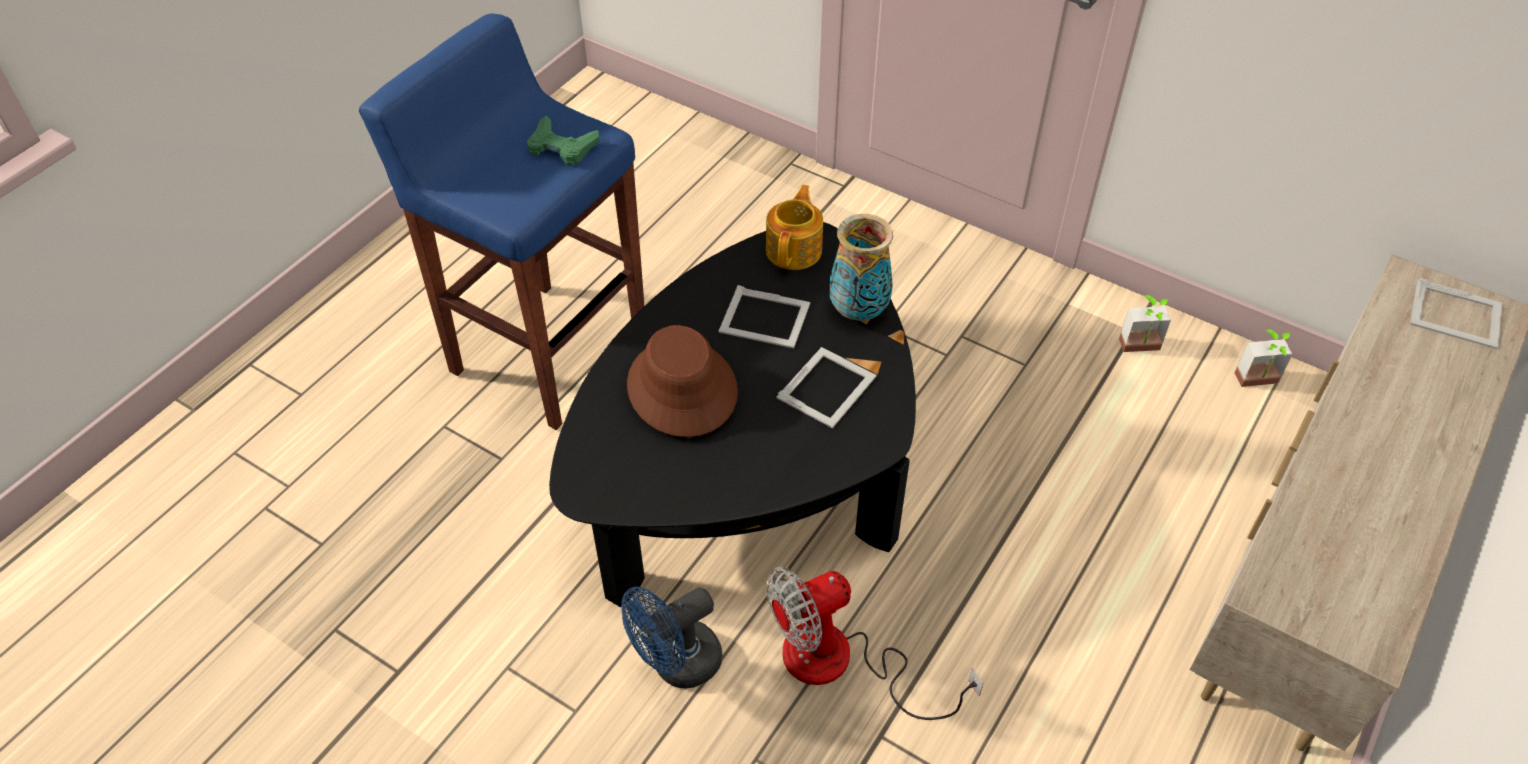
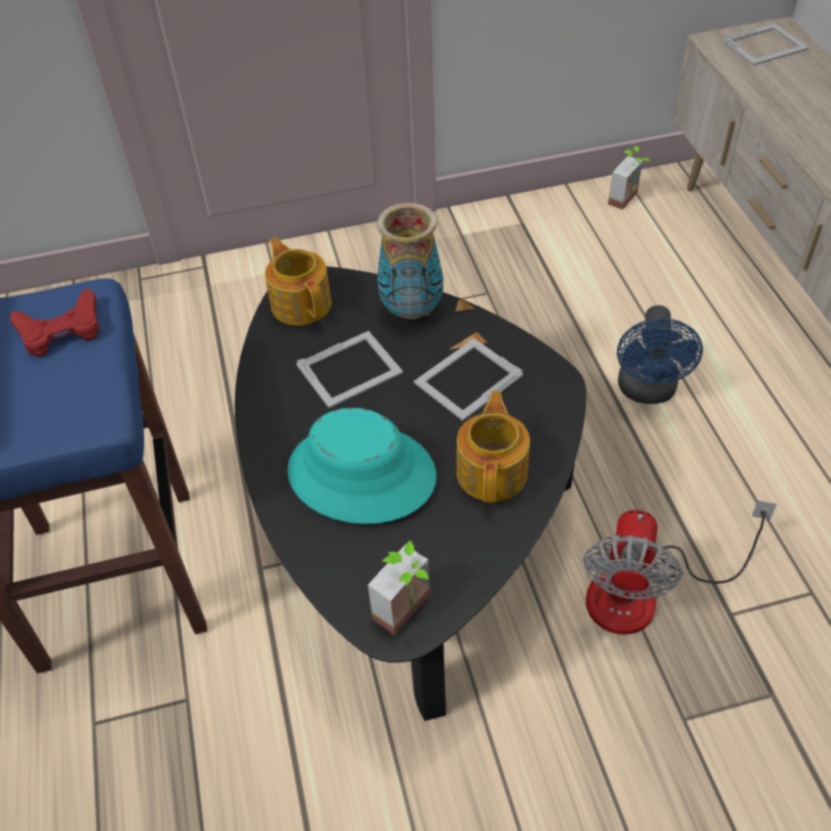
camera: 45 degrees left, 0 degrees up
(561, 147) = (61, 330): green game controller -> red game controller
(677, 664) = (543, 712): blue fan -> blue fan (647, 391)
(681, 389) = (361, 474): brown hat -> turquoise hat
(759, 457) = (493, 471): none -> teapot
(828, 387) = (467, 379): picture frame -> picture frame turned 120 degrees counterclockwise
(1141, 350) = (541, 230): potted plant -> potted plant (411, 613)

